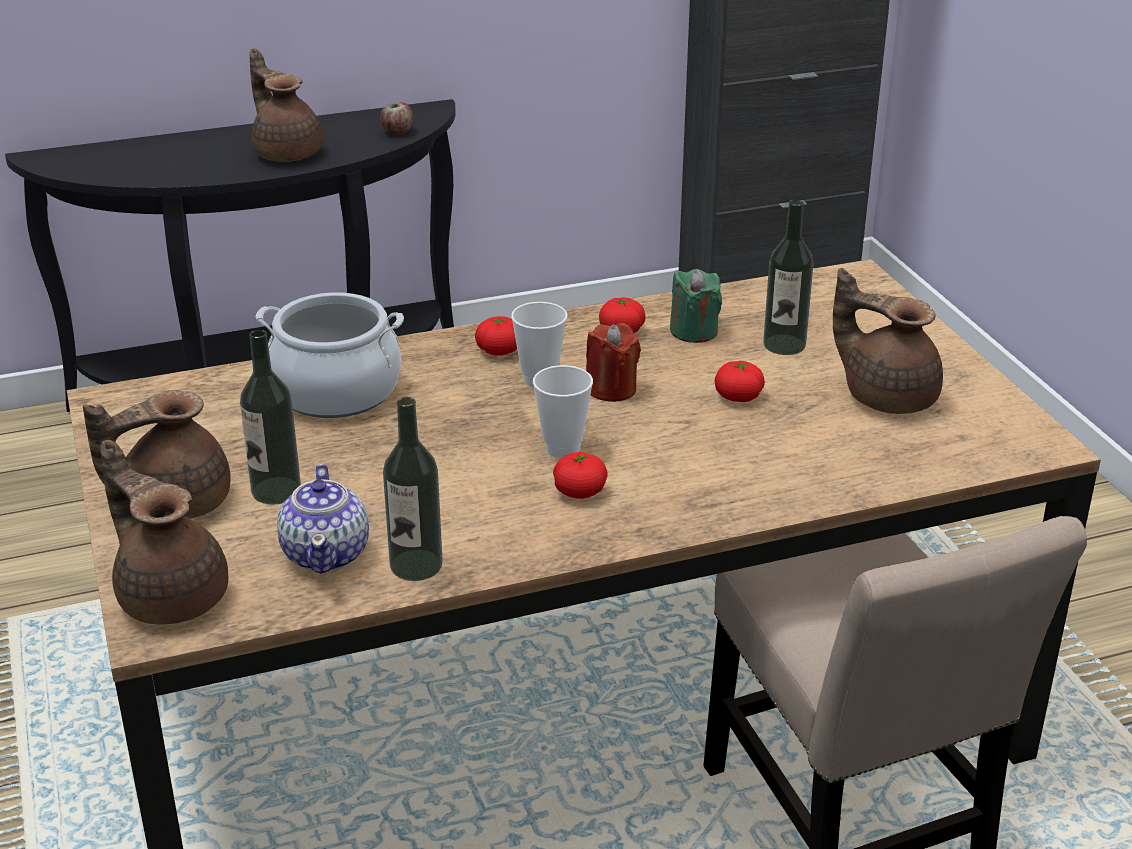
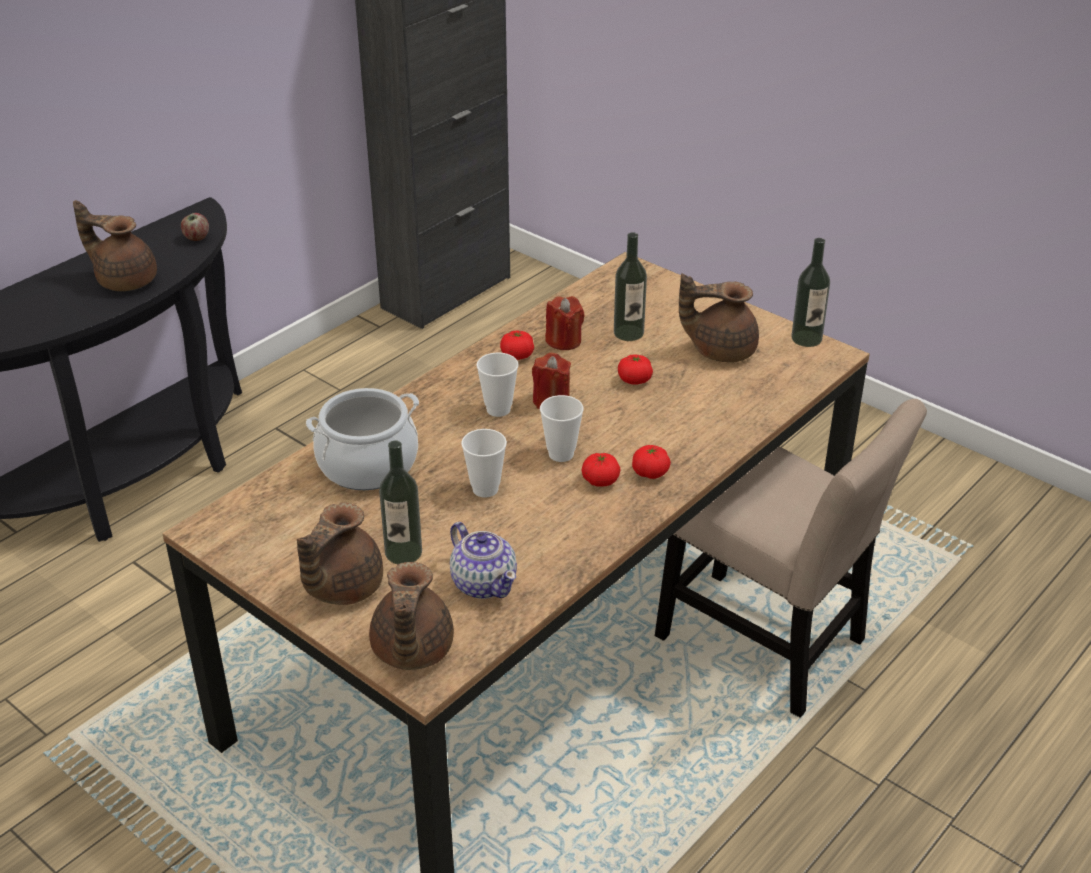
camera: 30 degrees left, 5 degrees up
(171, 595) = (411, 652): brown teapot -> brown teapot turned 105 degrees counterclockwise
(416, 565) = (549, 569): bottle -> bottle (806, 338)
(435, 456) = (485, 489): none -> cup
(499, 351) = (450, 396): tomato -> tomato (650, 473)
(694, 331) = (563, 341): green candle -> red candle

